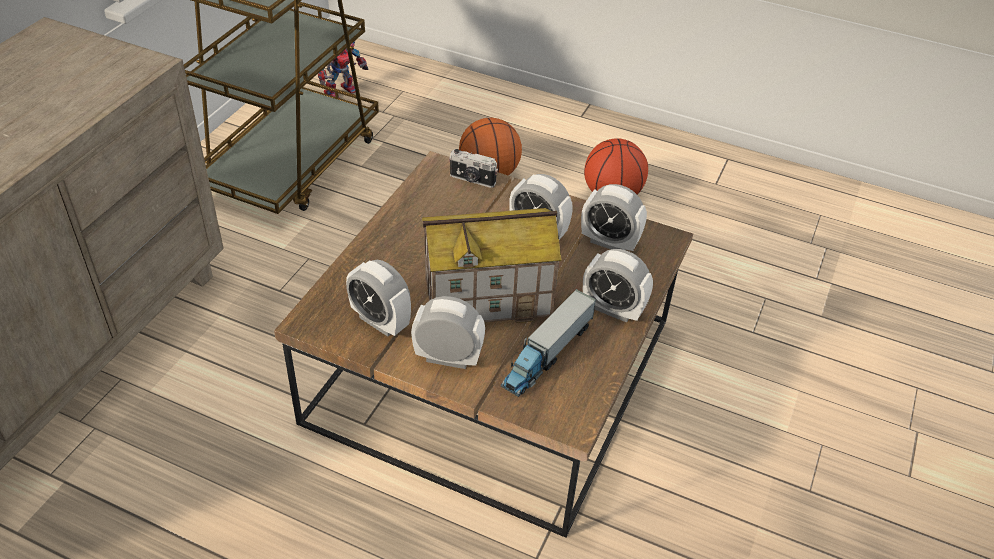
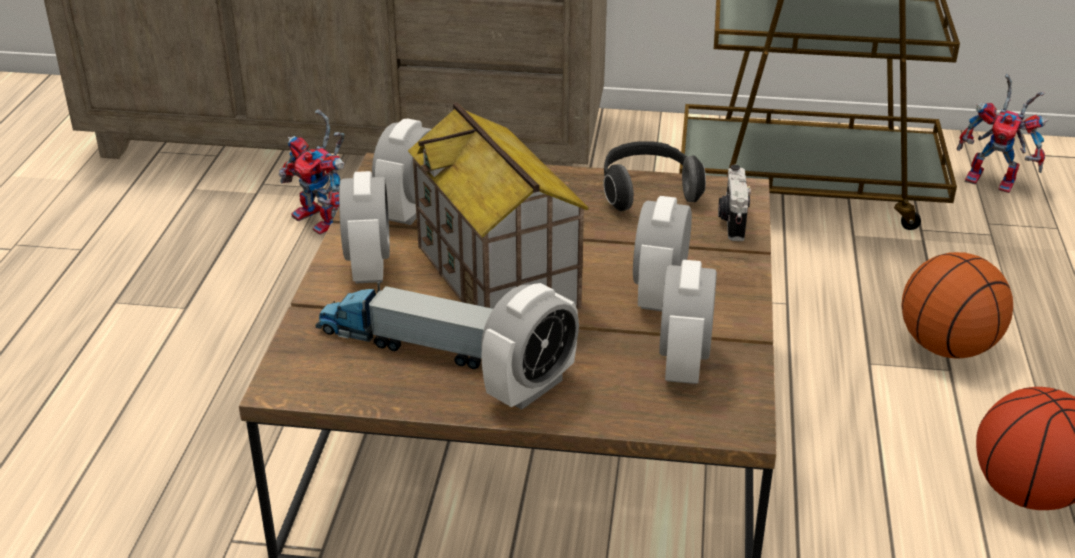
camera: 75 degrees right, 10 degrees down
(151, 438) = (324, 221): none -> toy robot
(417, 203) = (647, 191): none -> headphones
(613, 309) = (530, 388): alarm clock -> alarm clock turned 150 degrees counterclockwise

